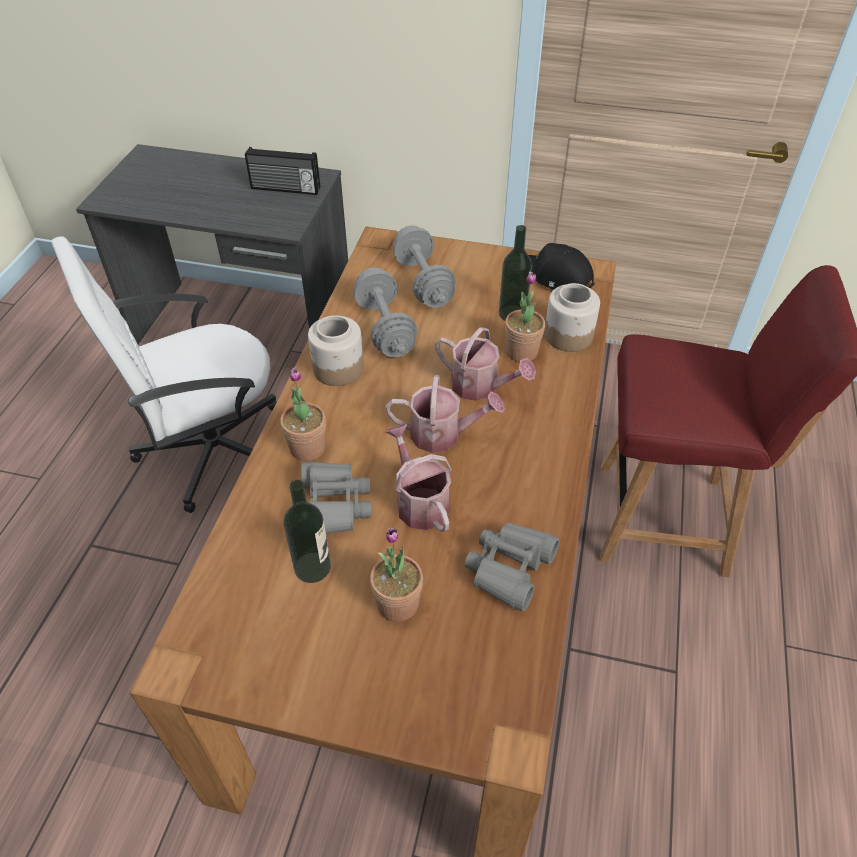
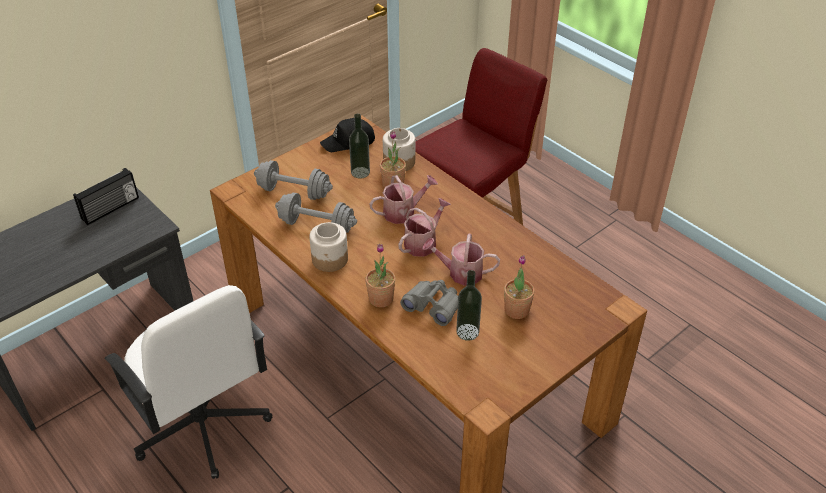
camera: 55 degrees left, 5 degrees down
(211, 449) = (202, 425): white office chair -> white office chair turned 45 degrees counterclockwise
(509, 568) = (529, 262): grey binoculars -> none

